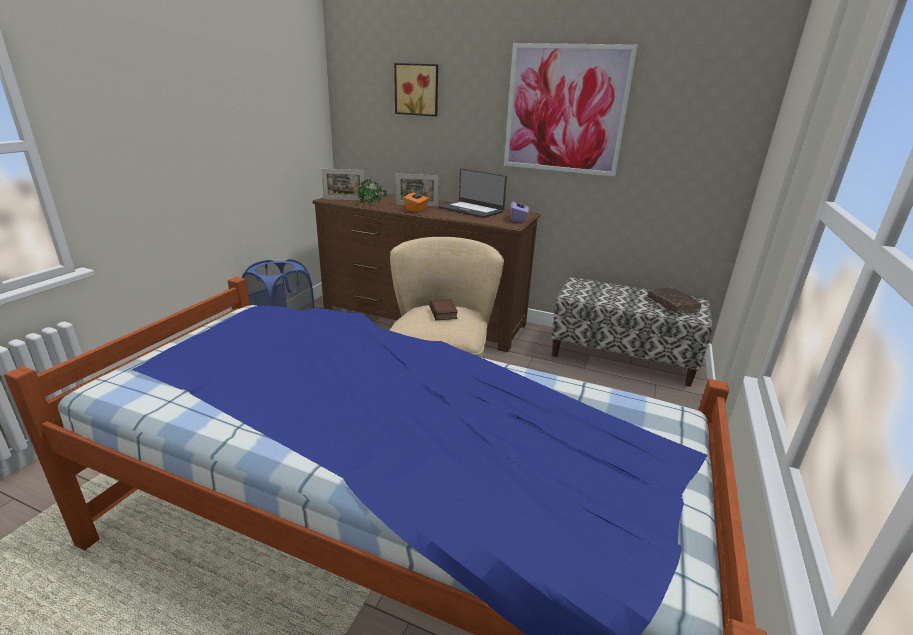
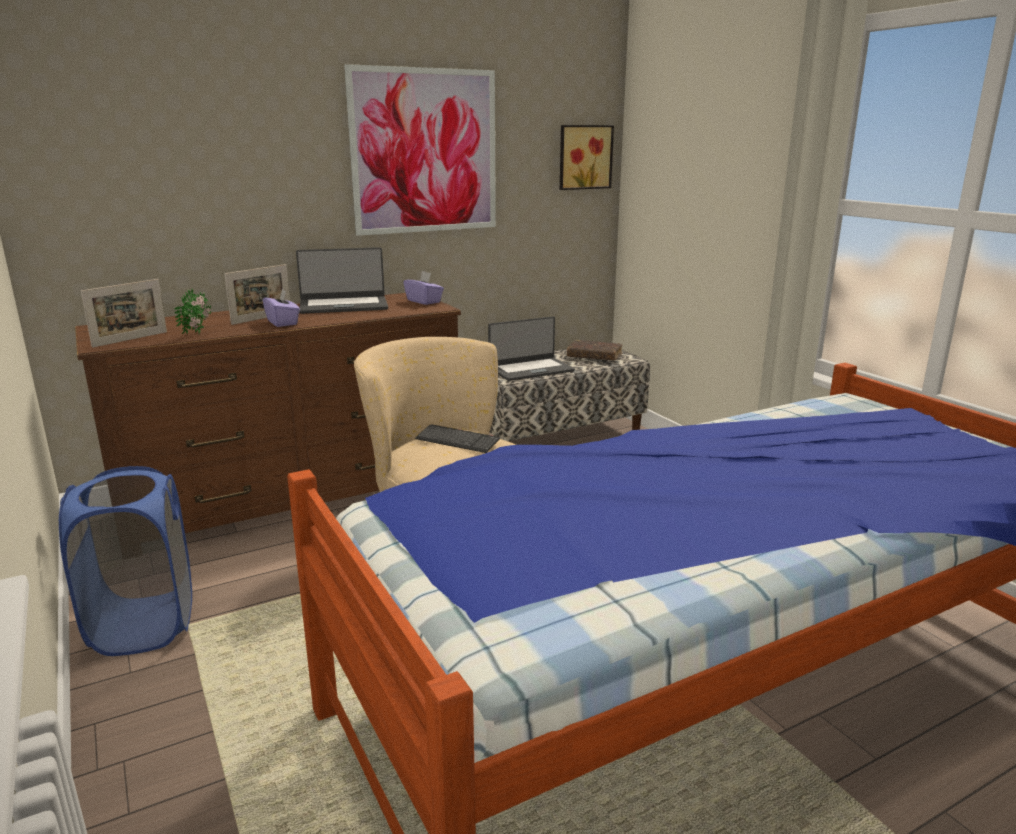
camera: 50 degrees left, 5 degrees down
(416, 210) = (283, 322): orange tissue box -> purple tissue box
(417, 89) = (192, 135): picture -> picture (584, 157)
(444, 313) = (457, 440): book -> keyboard
(600, 295) = (530, 369): none -> laptop

